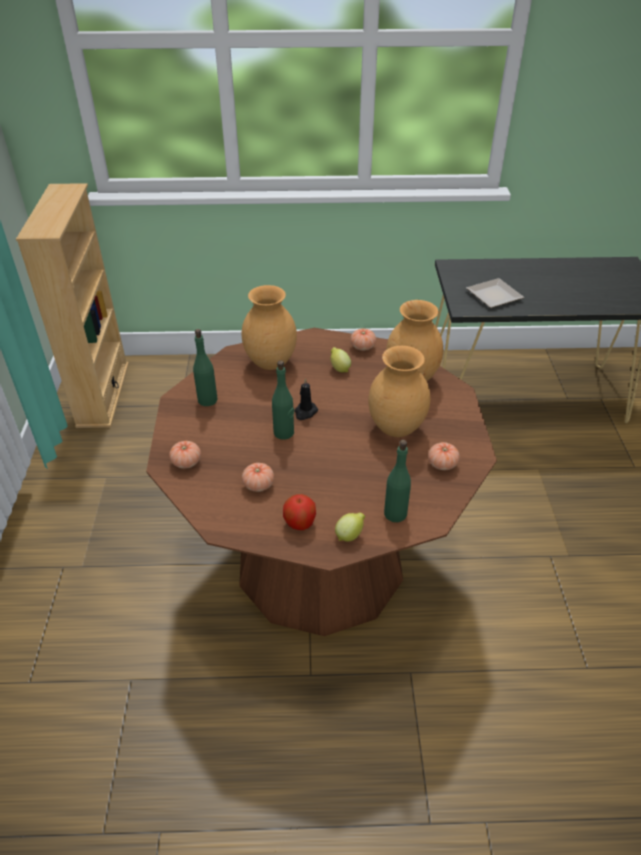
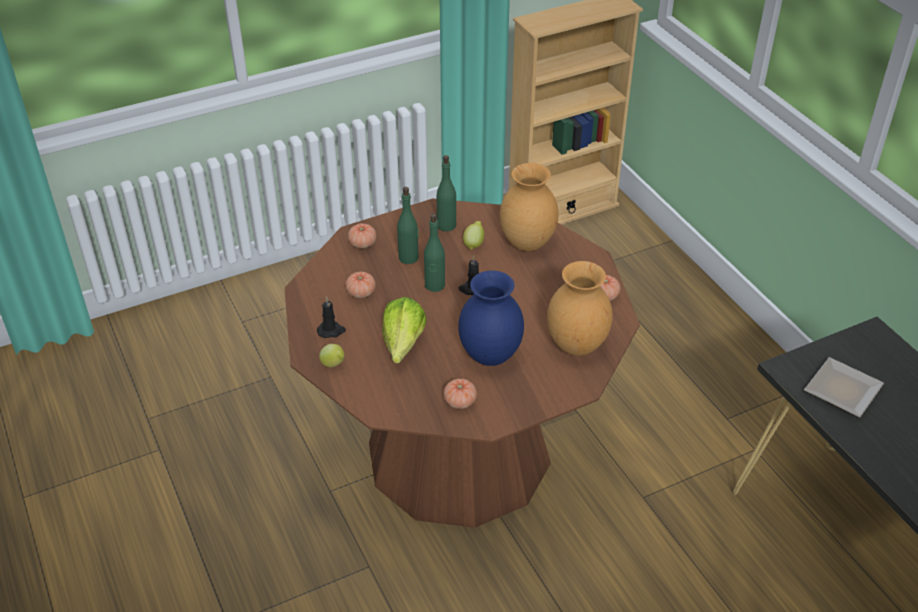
camera: 65 degrees right, 0 degrees up
(299, 523) = (331, 331): apple -> black candle
(339, 368) = (554, 290): lemon -> lemon (474, 244)
(355, 481) = (400, 349): none -> lettuce
(395, 513) = (375, 386): green bottle -> green bottle (409, 258)
(396, 429) = (489, 356): brown vase -> blue vase

